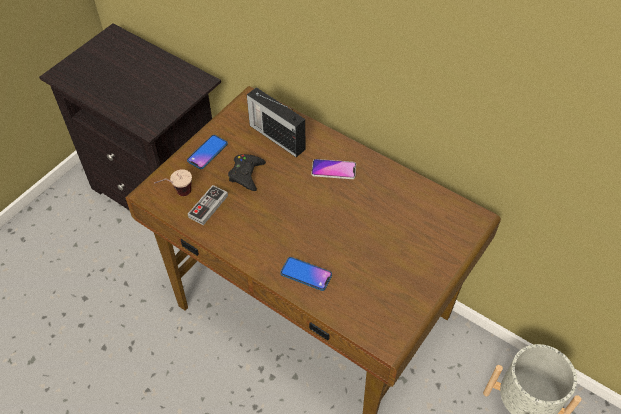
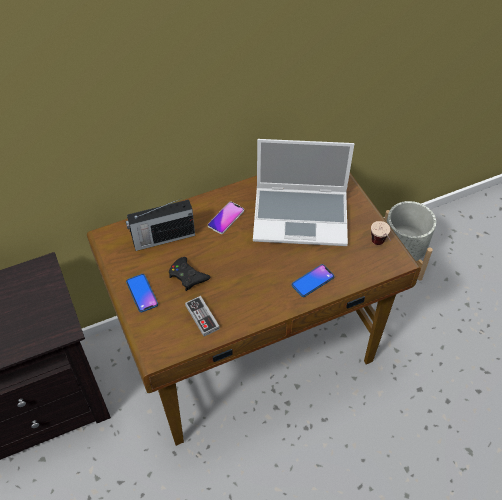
camera: 60 degrees left, 0 degrees up
(176, 195) = (173, 335): cup -> cup (380, 246)
(382, 228) = (302, 216): none -> laptop

